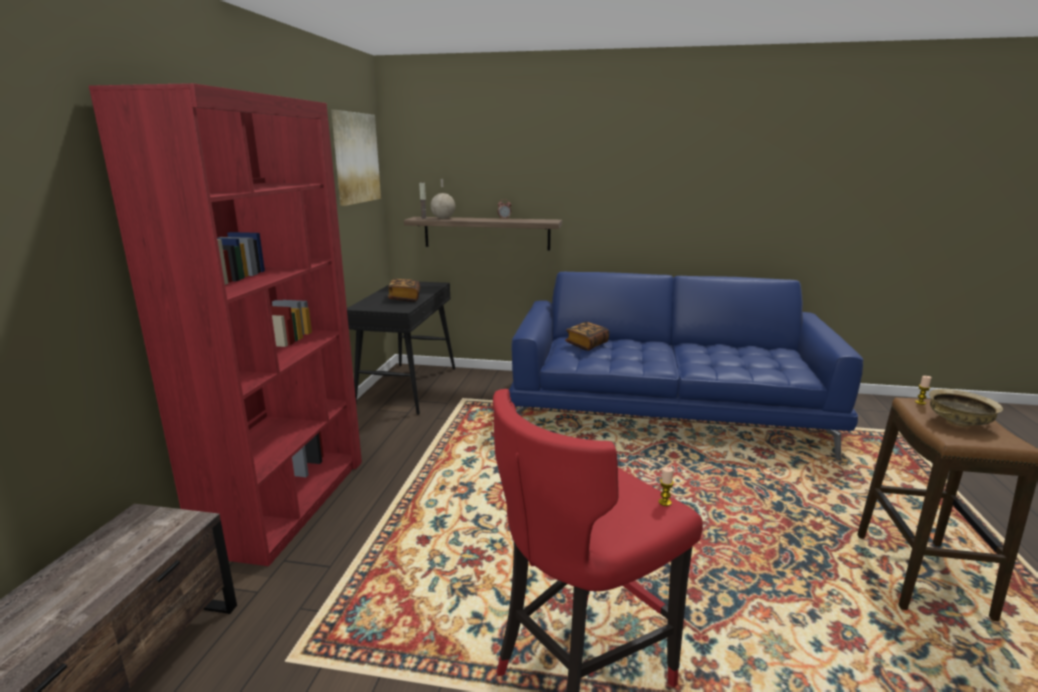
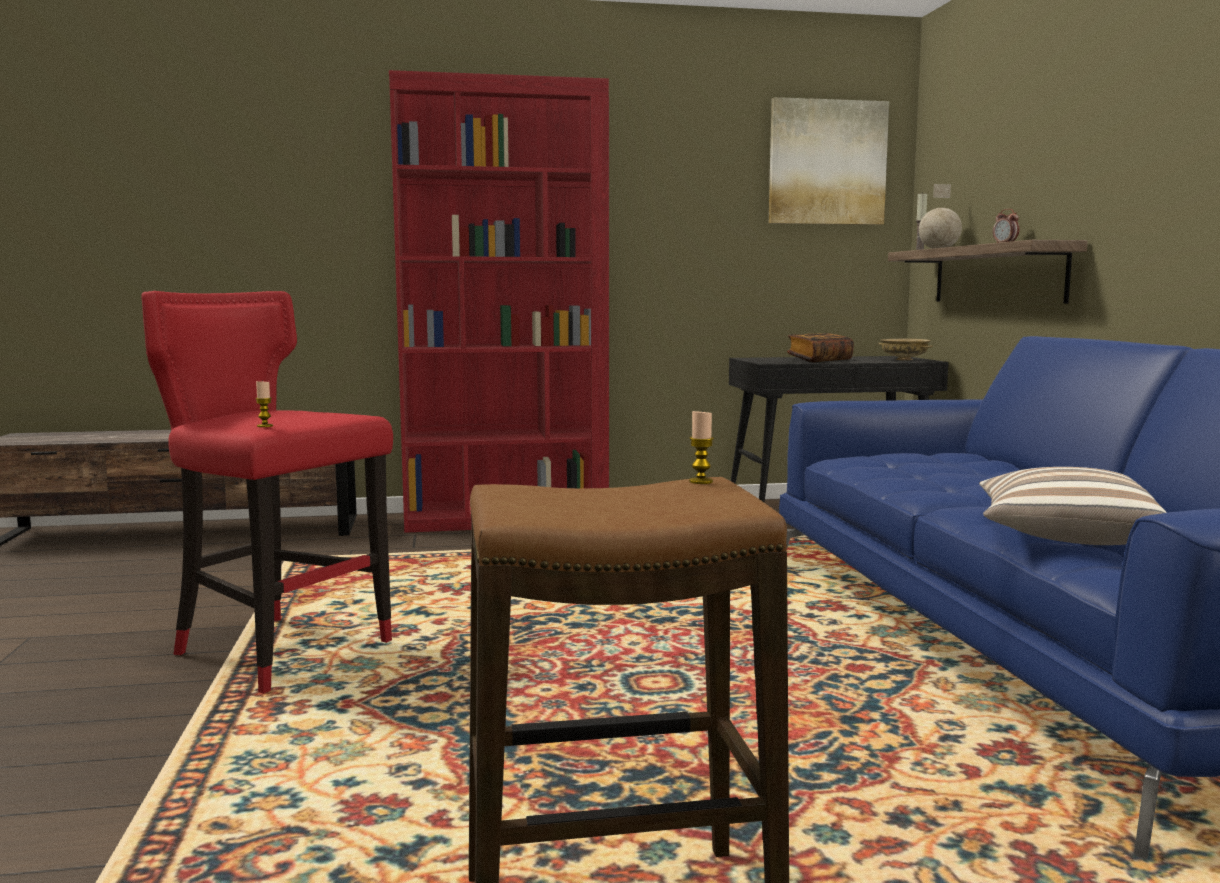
camera: 70 degrees right, 10 degrees down
(586, 344) = (944, 459): book -> none
(748, 368) = (1066, 538): none -> pillow
(959, 422) = (611, 497): beige bowl -> beige bowl (904, 359)

